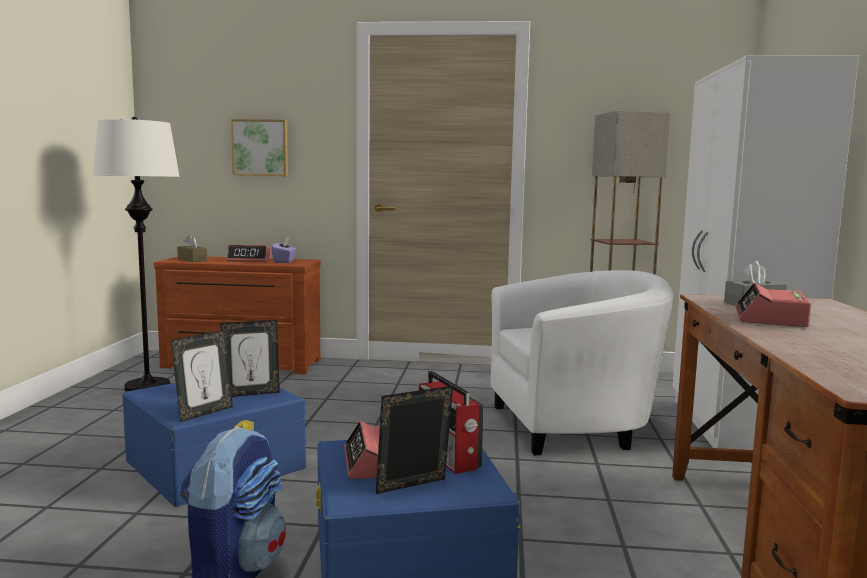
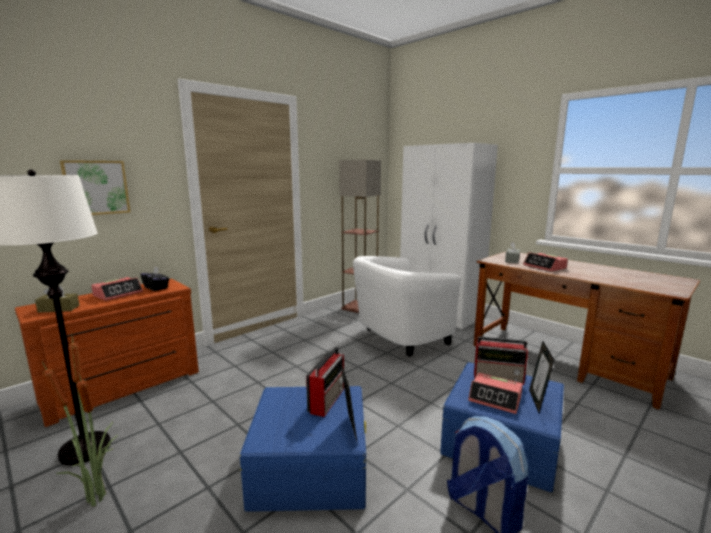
camera: 50 degrees left, 5 degrees up
(100, 411) = (97, 496): none -> potted plant
(251, 393) = (327, 399): picture frame -> radio
(284, 261) = (156, 287): purple tissue box -> black tissue box
(574, 426) = (398, 338): white armchair -> white armchair turned 150 degrees counterclockwise

